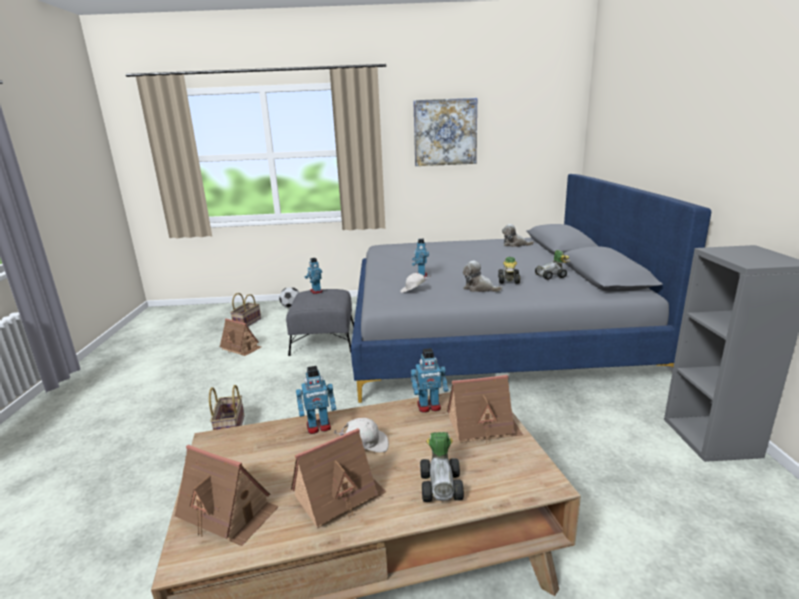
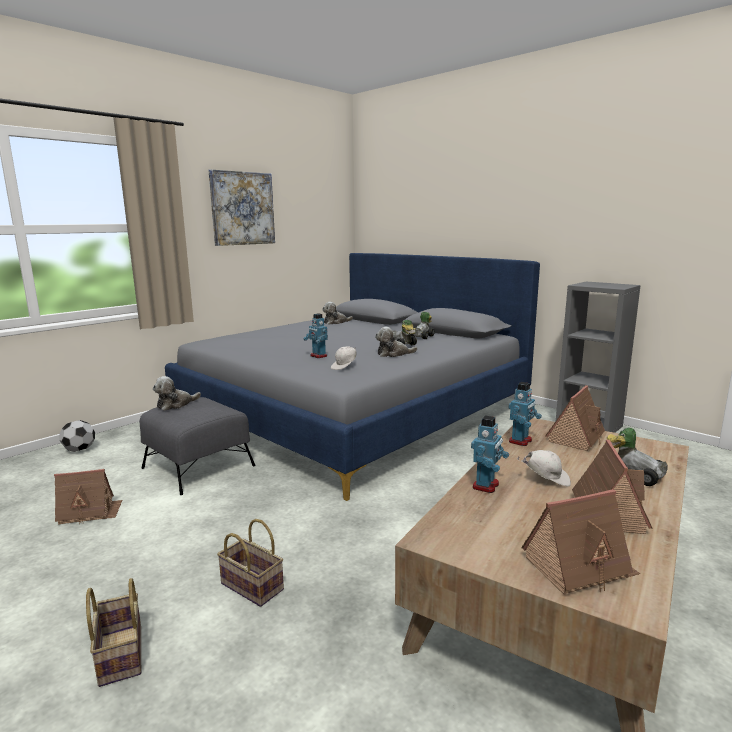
camera: 45 degrees left, 5 degrees down
(247, 322) = (37, 484): basket -> basket (119, 654)
(316, 291) = (175, 404): toy robot -> plush toy
(365, 446) = (546, 479): white cap -> white cap turned 60 degrees clockwise

